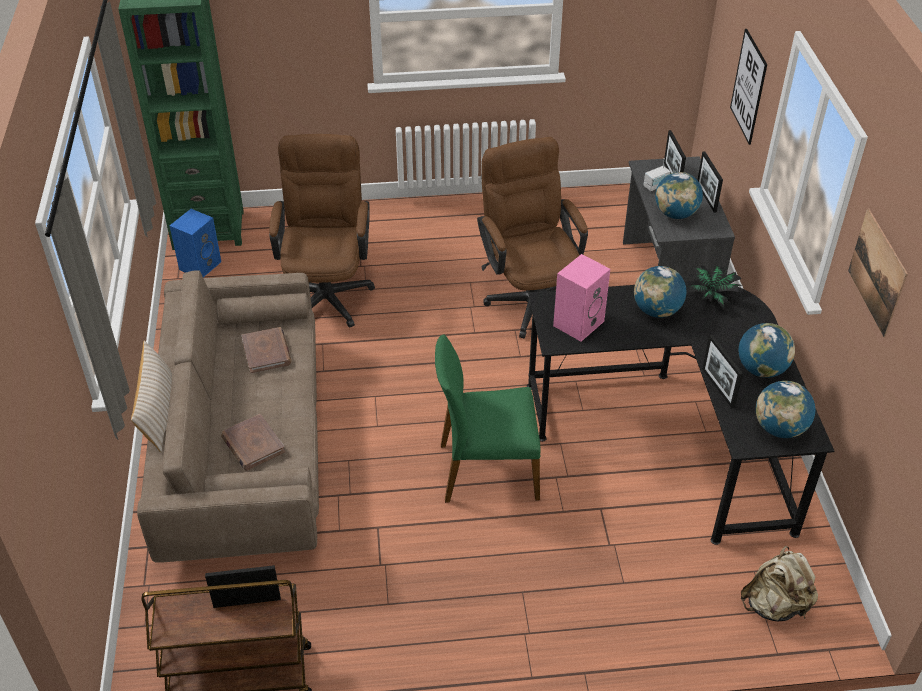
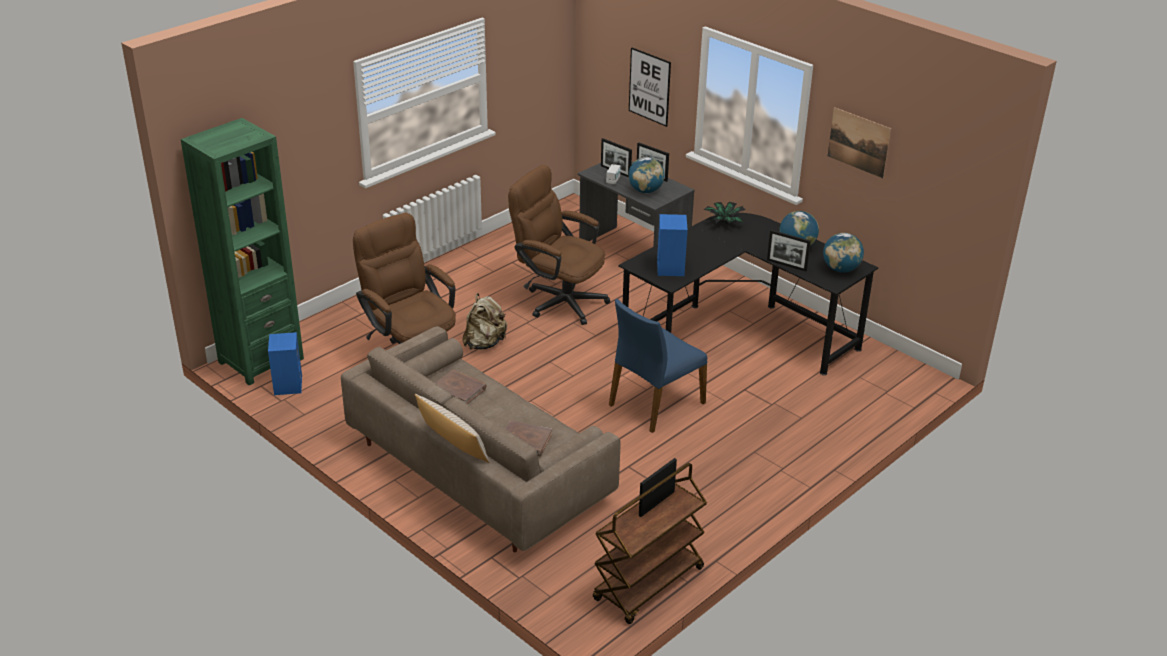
camera: 40 degrees left, 10 degrees down
(487, 470) = (655, 403): green chair -> blue chair
(578, 322) = (669, 267): pink speaker -> blue speaker
(657, 311) = (705, 243): globe -> none
(775, 605) = (887, 387): beige backpack -> beige backpack (484, 343)

